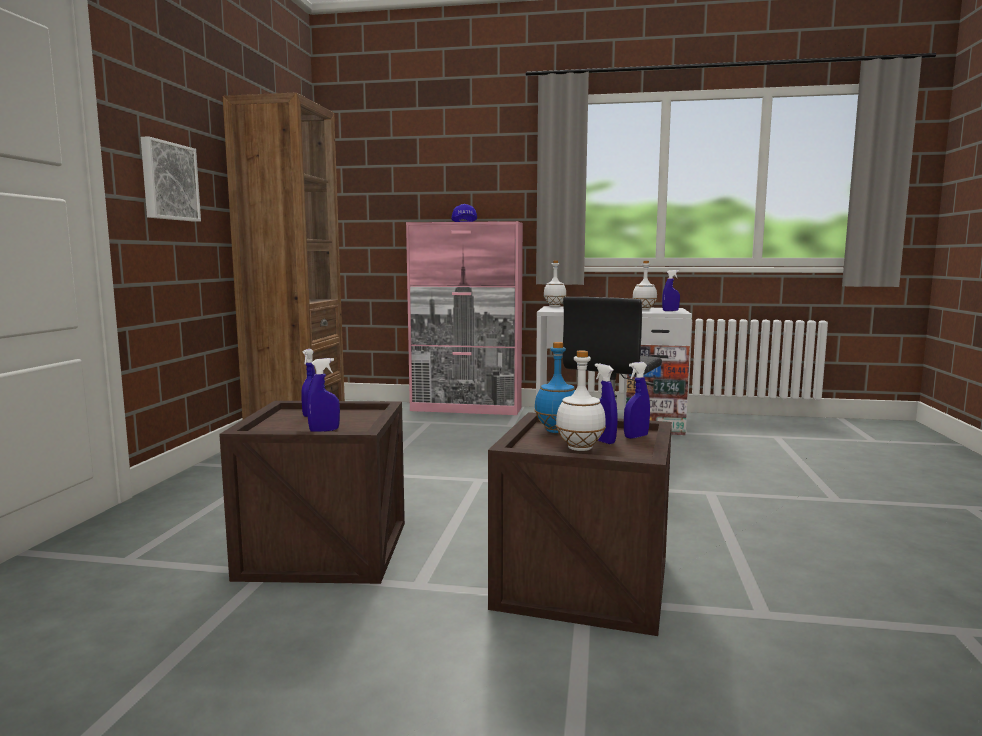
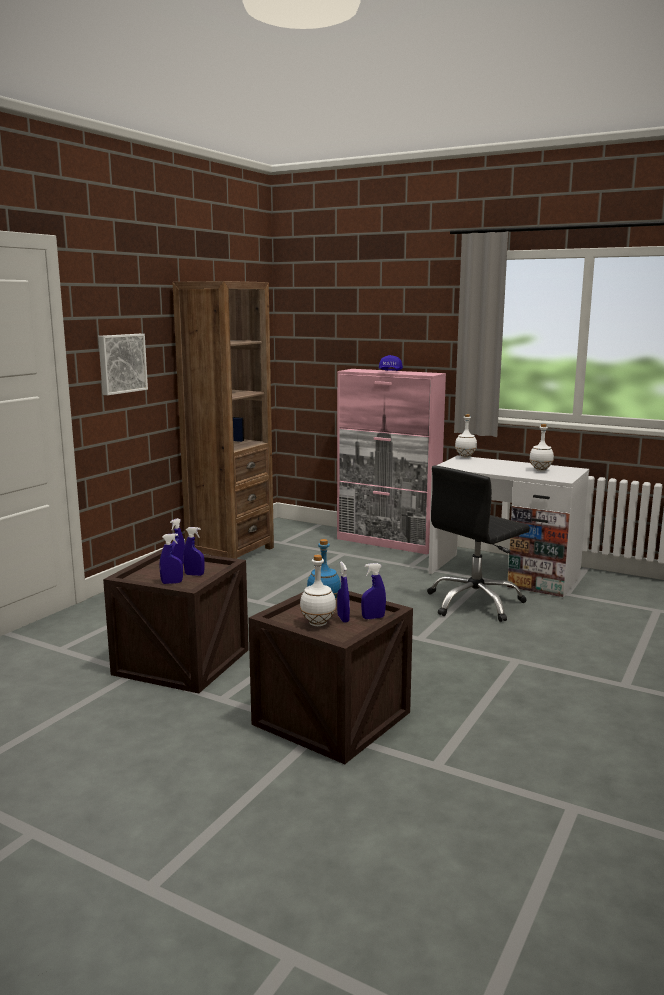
camera: 20 degrees right, 5 degrees up
(670, 311) = (561, 475): blue spray bottle -> blue spray bottle (194, 574)

